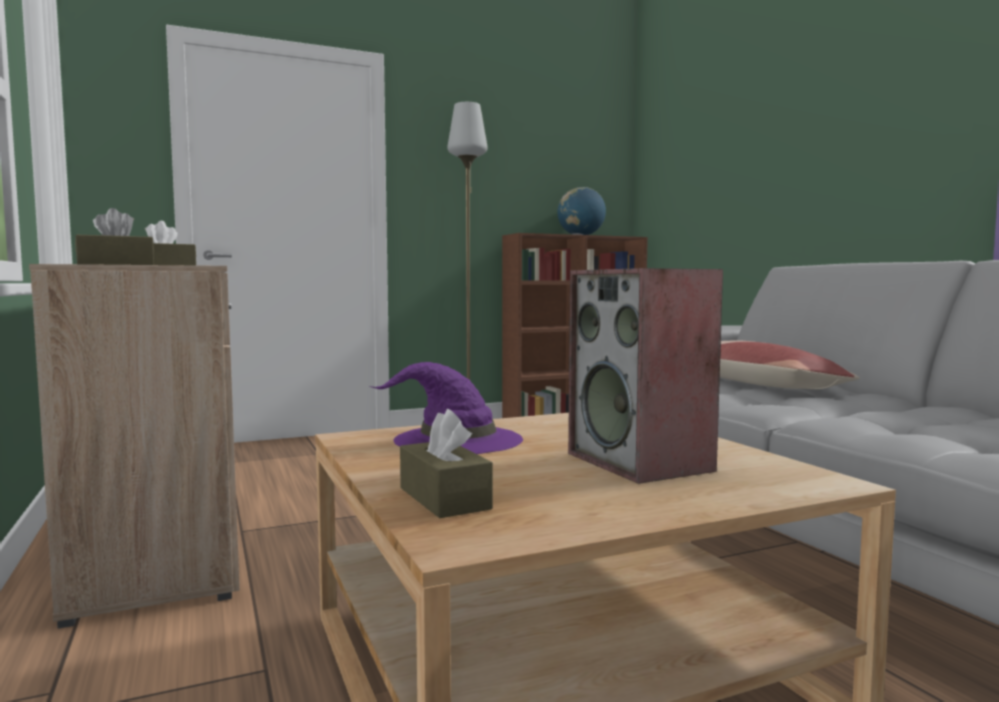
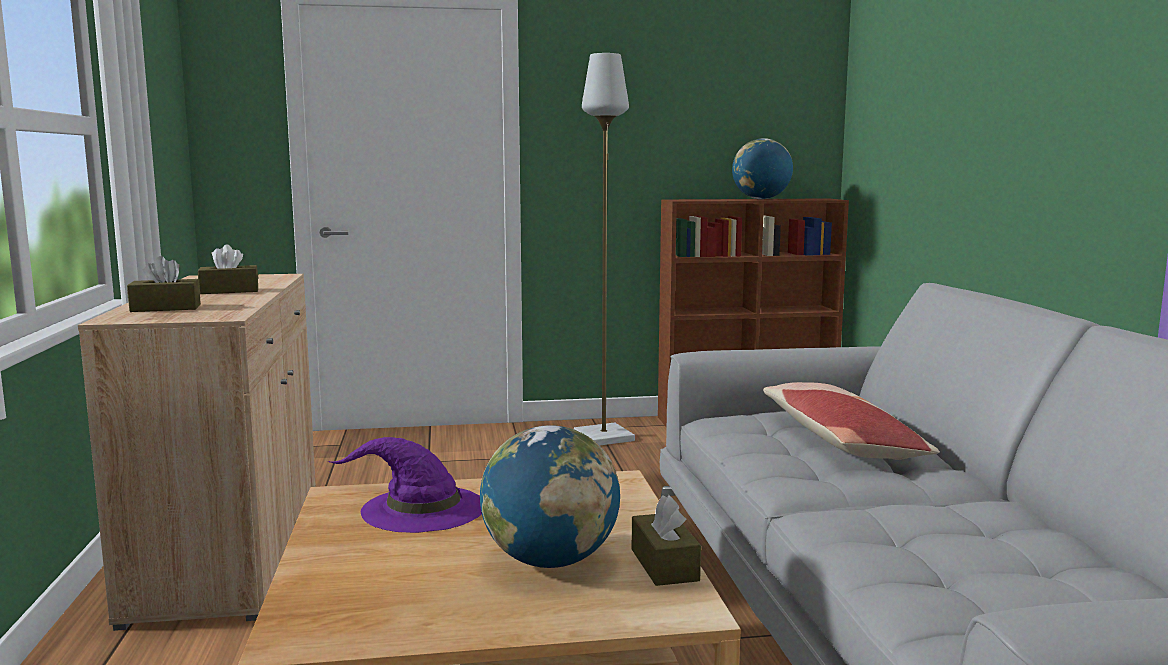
camera: 15 degrees right, 5 degrees up
(444, 498) = (330, 589): brown tissue box -> brown tissue box (664, 565)
(641, 462) = (550, 561): speaker -> globe

